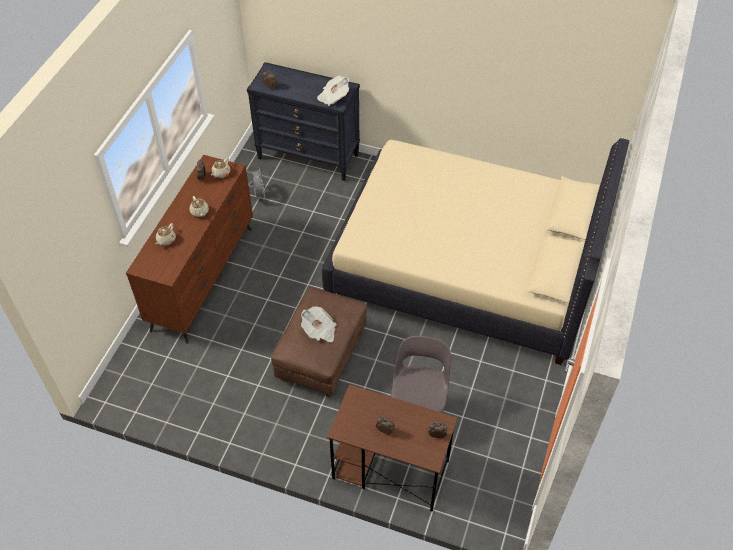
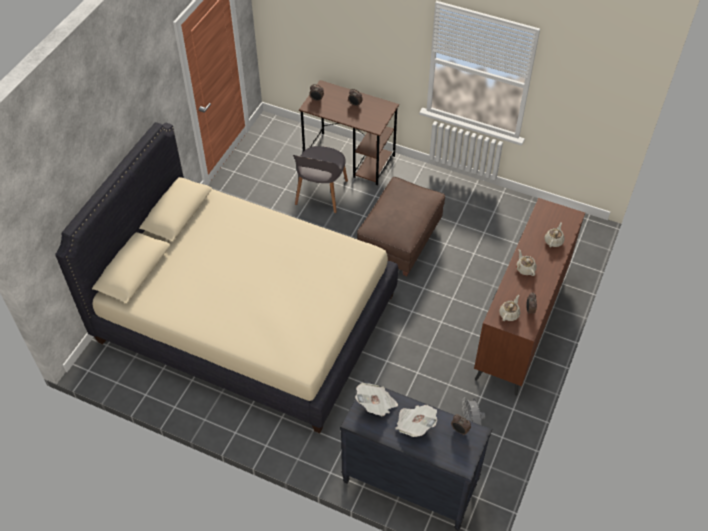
camera: 175 degrees left, 0 degrees up
(319, 330) = (402, 207): newspaper -> newspaper (415, 424)

